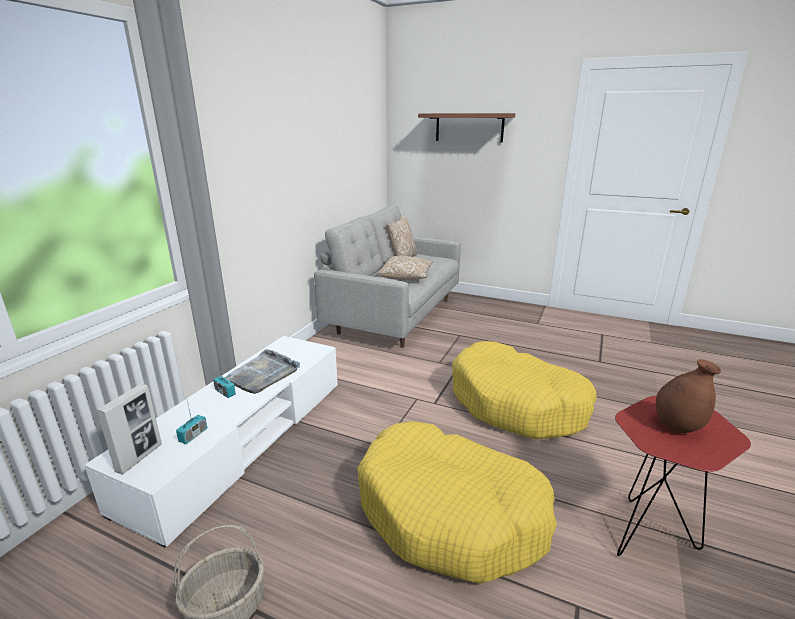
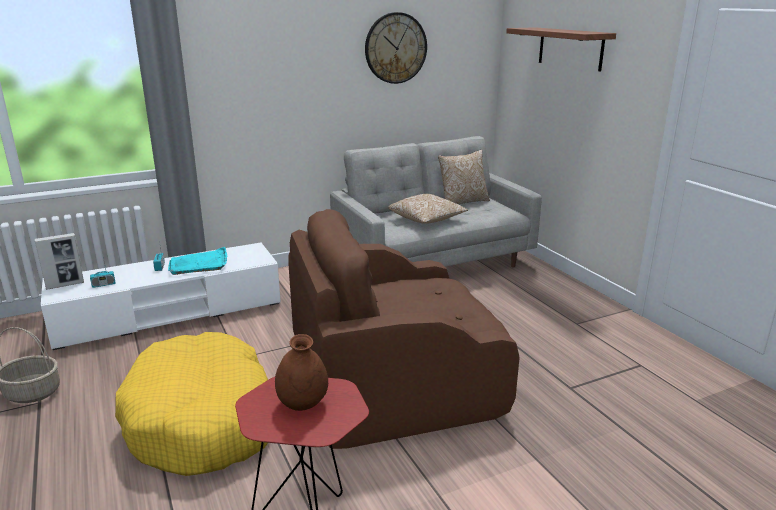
camera: 40 degrees right, 0 degrees up
(263, 374) = (199, 264): grey tray -> turquoise tray
(338, 132) = (395, 48): none -> wall clock
(517, 403) = (397, 381): yellow dog bed -> brown armchair

